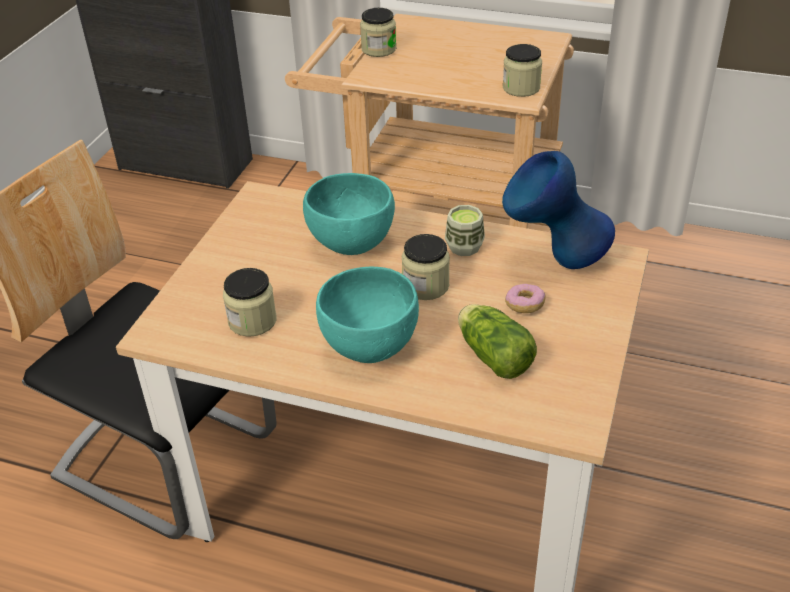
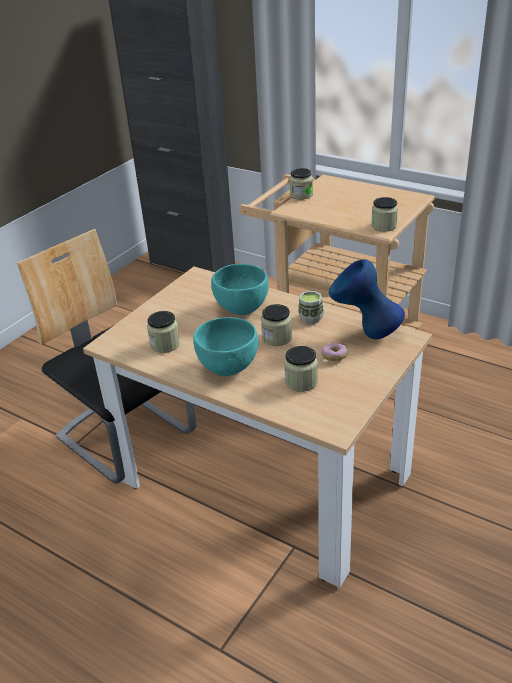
camera: 15 degrees right, 5 degrees down
(492, 354) = (301, 382): lettuce -> jar

